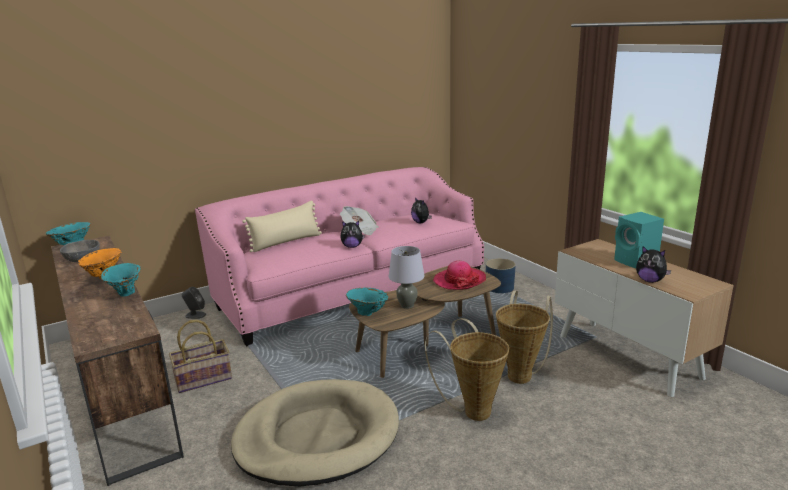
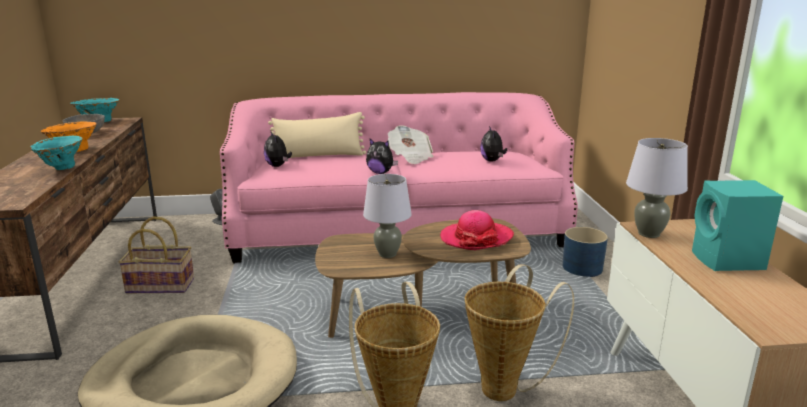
camera: 25 degrees right, 0 degrees up
(368, 314) = (332, 253): turquoise vase -> none
(582, 254) = (648, 234): none -> grey table lamp
(650, 280) = (717, 294): plush toy -> plush toy (278, 166)

